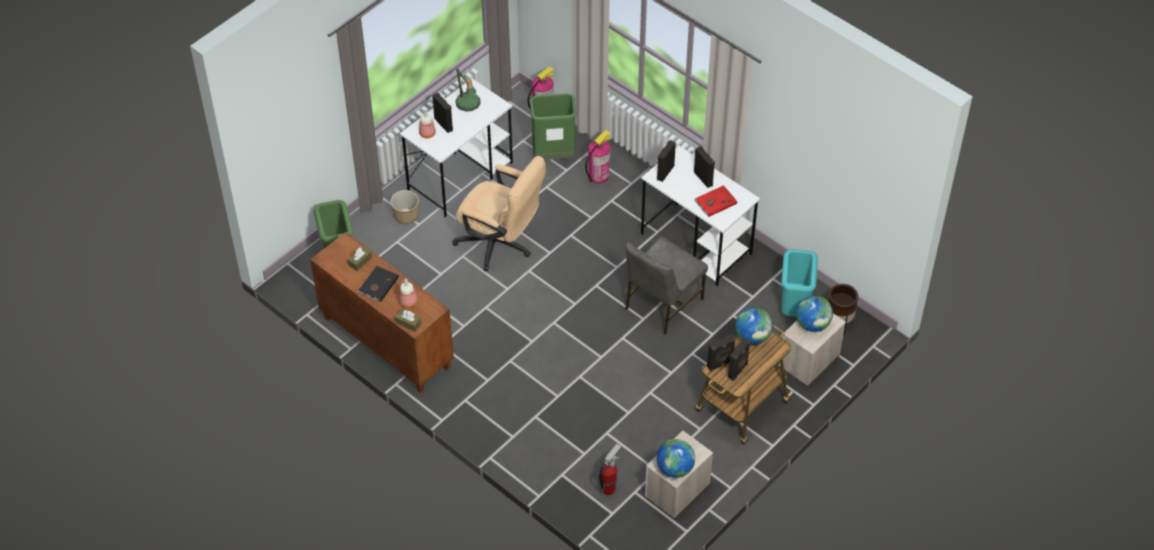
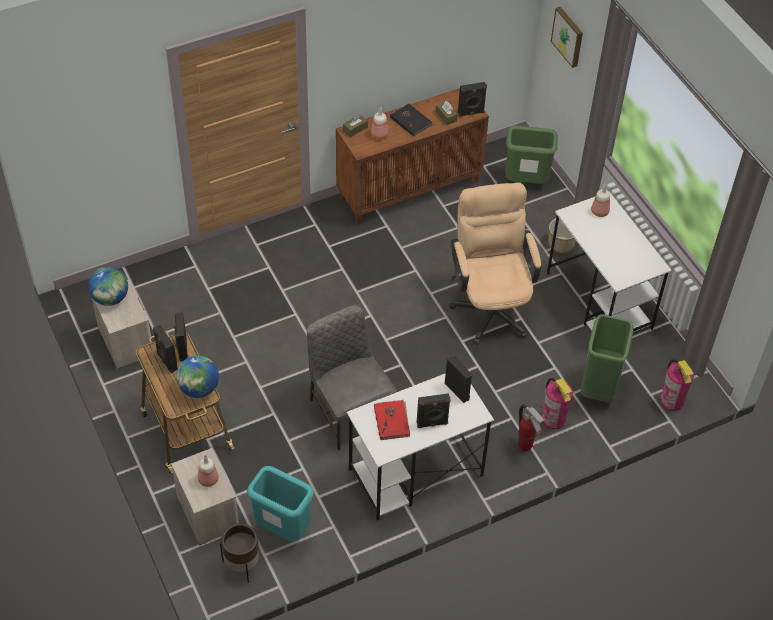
camera: 110 degrees right, 0 degrees up
(285, 138) = (568, 36): none -> picture
(444, 124) = (608, 228): black speaker -> black speaker (471, 113)
(468, 105) = (629, 255): table lamp -> none
(501, 244) = (490, 305): beige office chair -> beige office chair turned 120 degrees clockwise
(608, 489) = (159, 293): fire extinguisher -> fire extinguisher (525, 446)
(812, 324) = (207, 479): globe -> bottle

